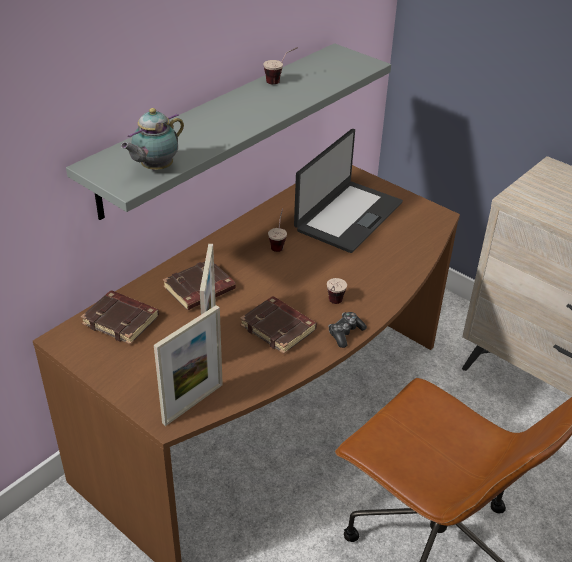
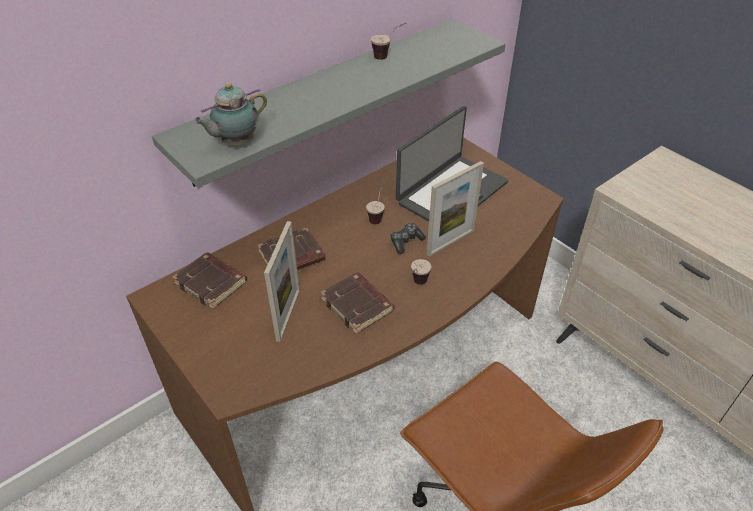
camera: 10 degrees right, 5 degrees up
(193, 403) = (256, 378): picture frame -> picture frame (450, 242)
(345, 333) = (422, 317): game controller -> game controller (406, 241)

